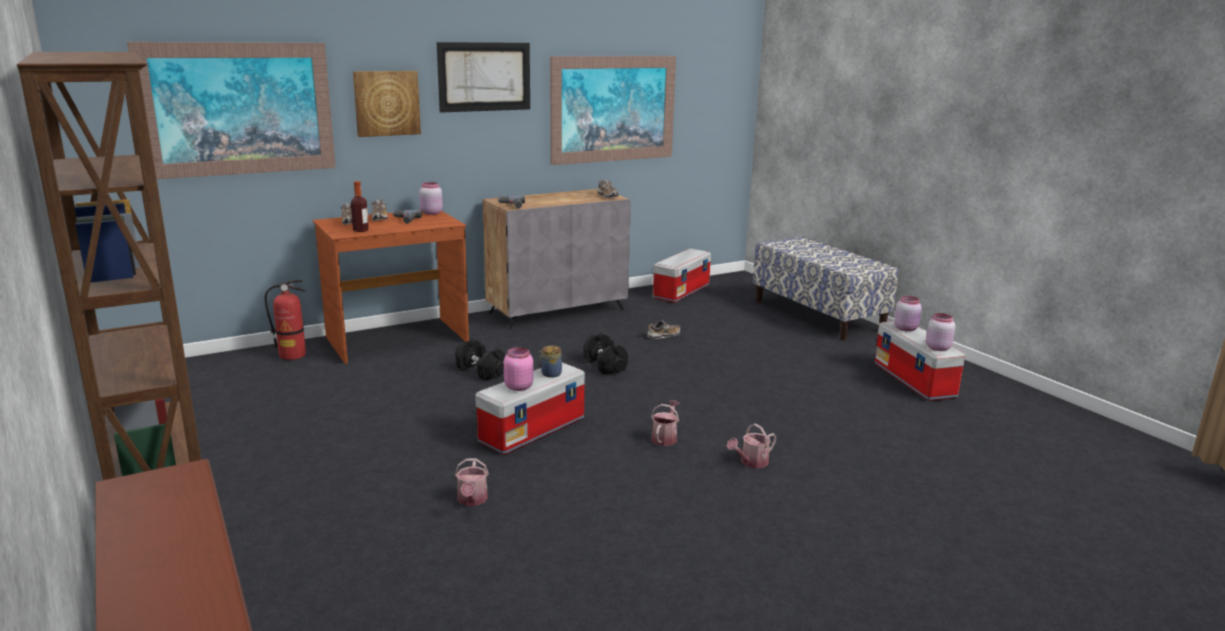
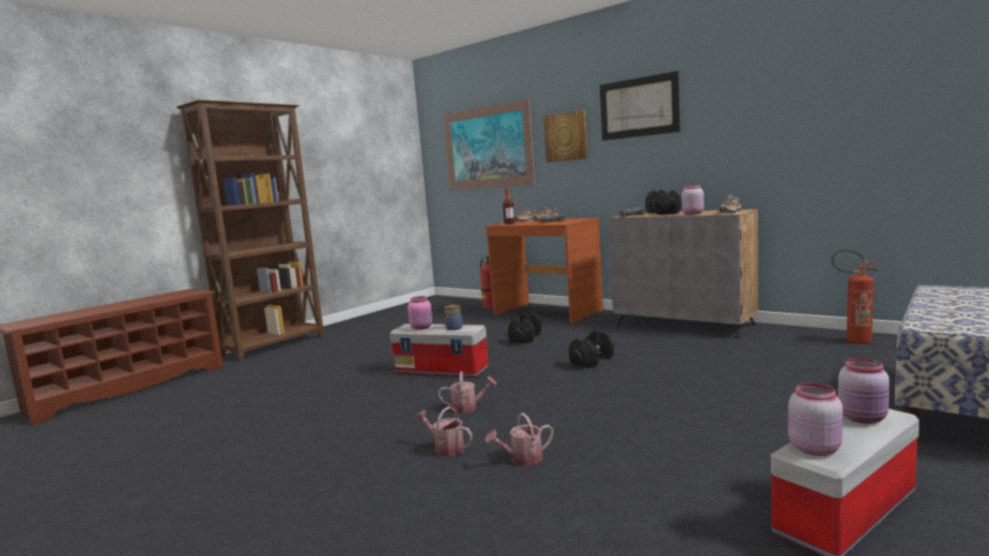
camera: 70 degrees right, 10 degrees down
(431, 213) = (580, 219): pink jar -> pink jar (692, 214)
(472, 500) = (328, 381): watering can -> watering can (522, 459)
(534, 199) = (663, 213): none -> black dumbbell
(613, 109) = (777, 123): picture -> none
(663, 336) = (703, 361): shoe -> none
(681, 291) = (852, 341): storage box -> fire extinguisher

